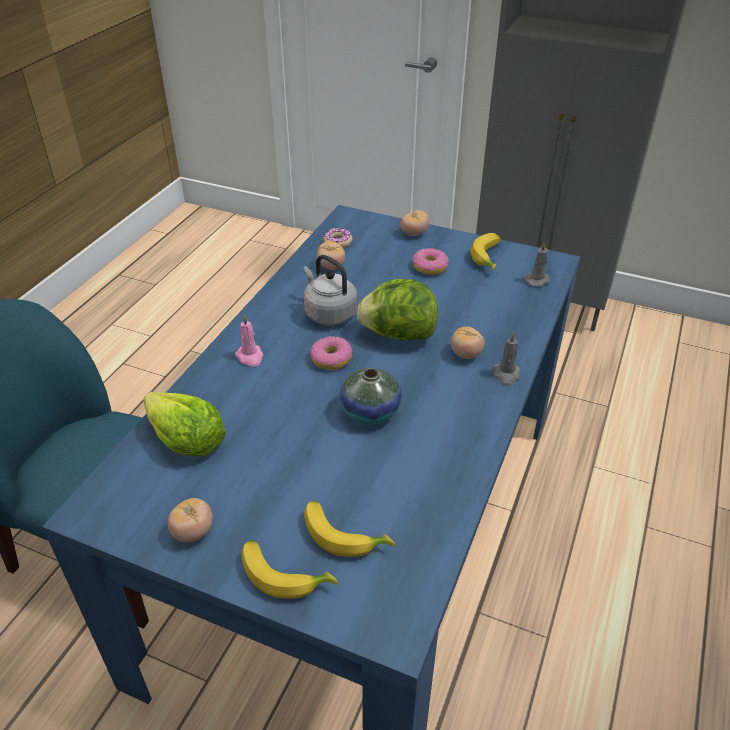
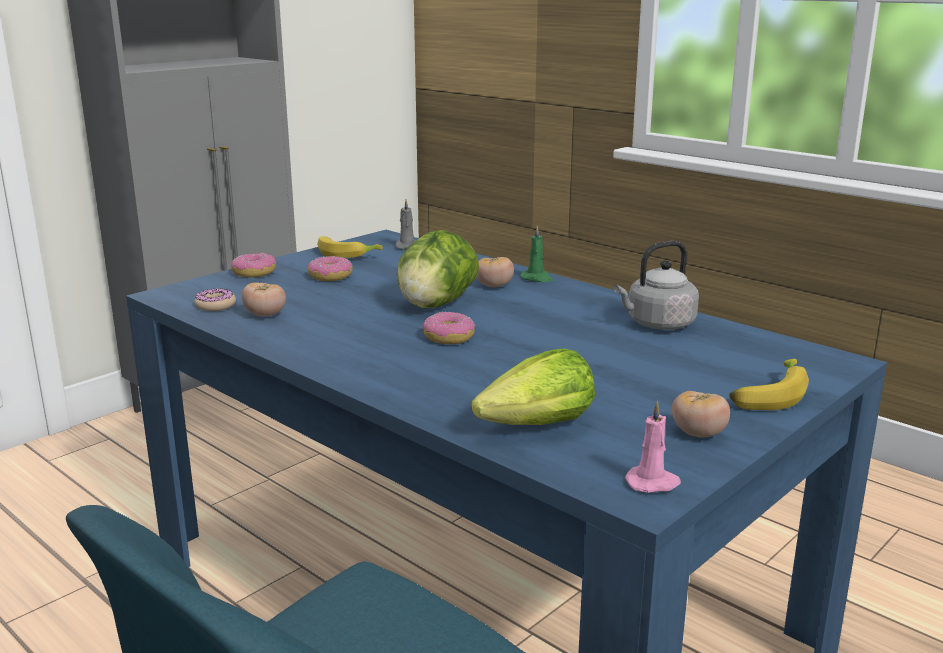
camera: 70 degrees left, 20 degrees down
(250, 357) = (404, 375): pink candle -> pink candle (653, 483)
(328, 313) = (360, 328): grey kettle -> grey kettle (657, 324)
(344, 534) = (721, 365): banana -> none
(370, 412) = (553, 333): vase -> none
(414, 233) = (254, 273): tomato -> donut
(506, 375) = (537, 278): grey candle -> green candle

